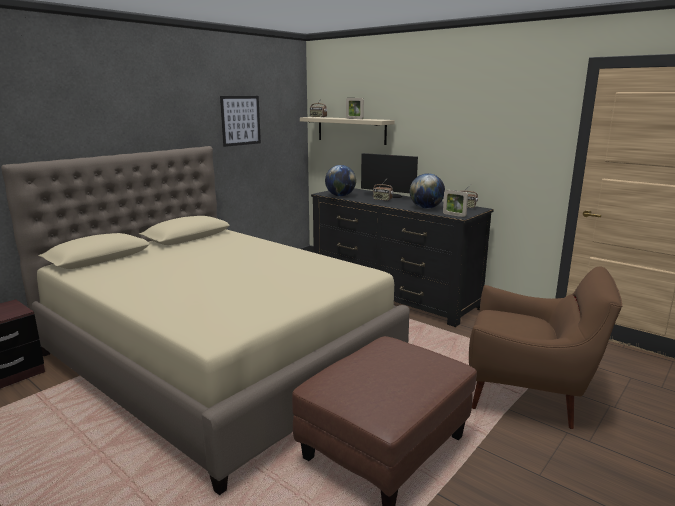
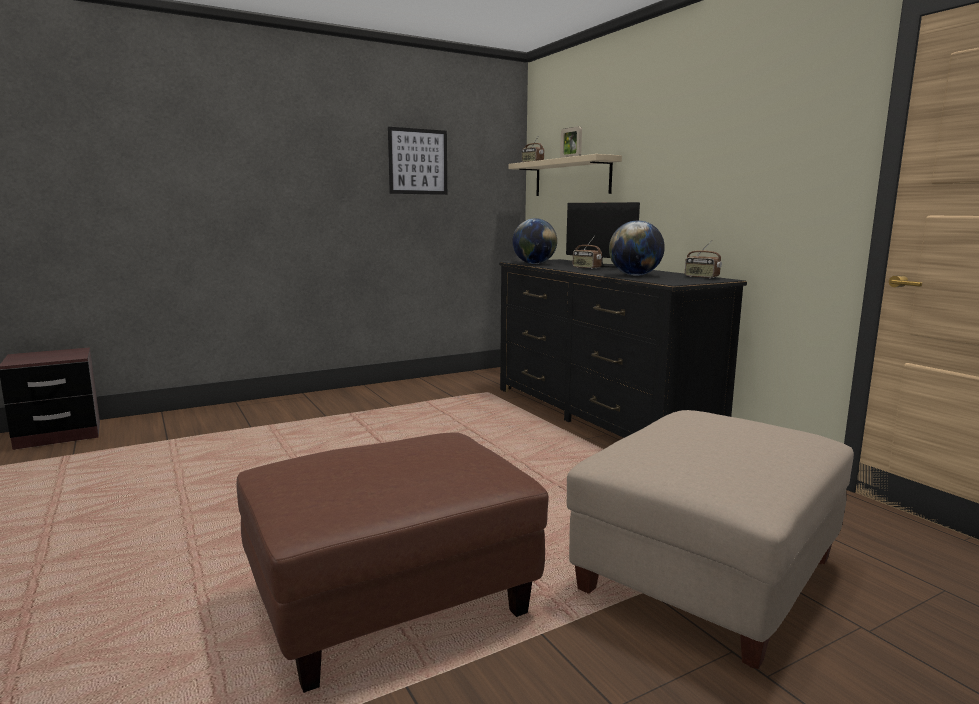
camera: 20 degrees right, 5 degrees down
(218, 359) = (290, 454): beige bed -> none
(454, 215) = (665, 281): picture frame -> none
(529, 394) = (708, 576): brown armchair -> beige ottoman

